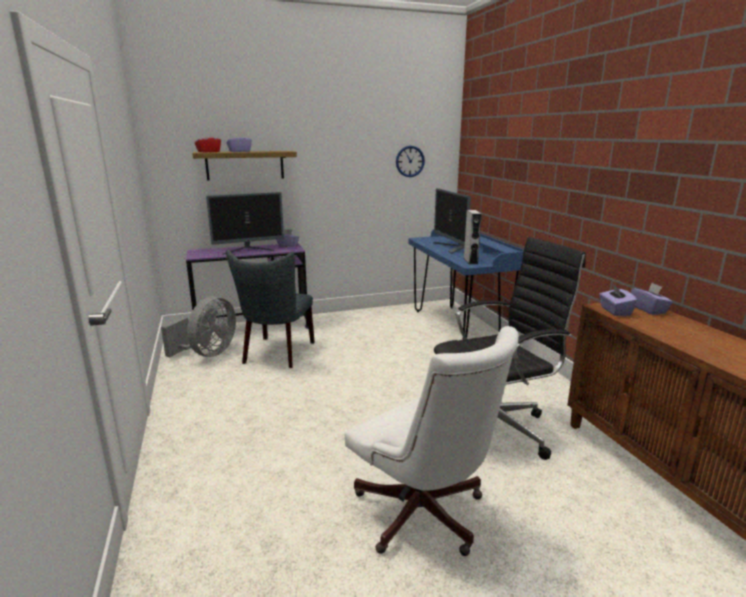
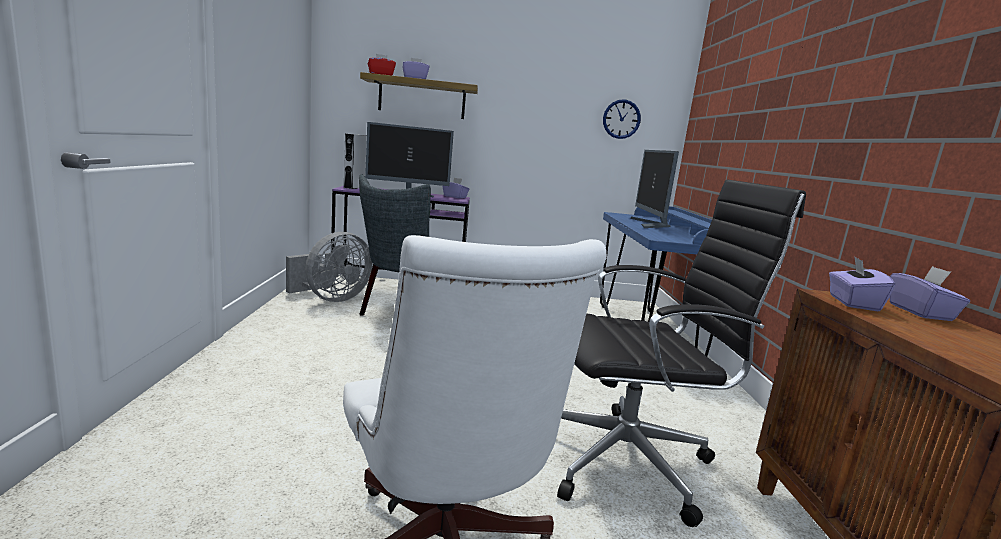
camera: 15 degrees right, 5 degrees down
(470, 261) = (664, 236): grey speaker -> grey speaker (354, 187)

